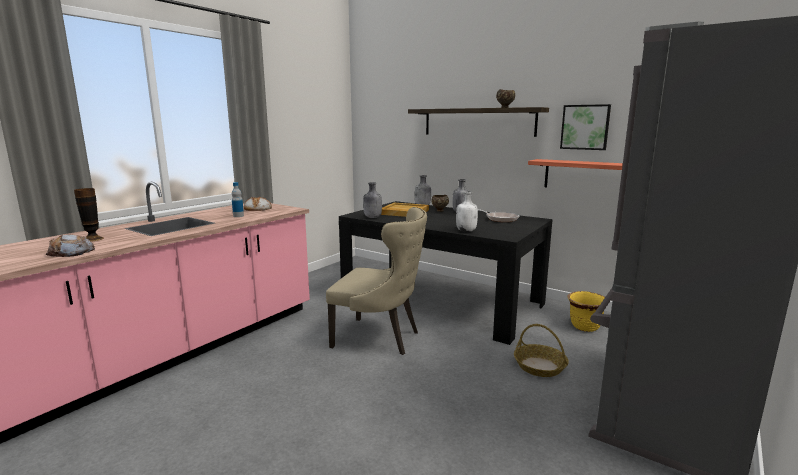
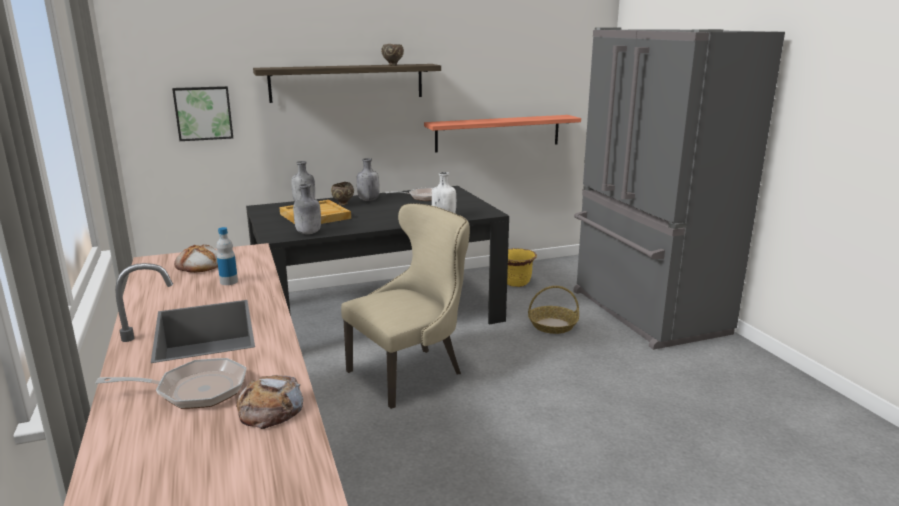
camera: 55 degrees left, 5 degrees up
(93, 239) = (194, 390): vase -> frying pan
(585, 127) = (470, 84): picture -> picture (203, 113)

